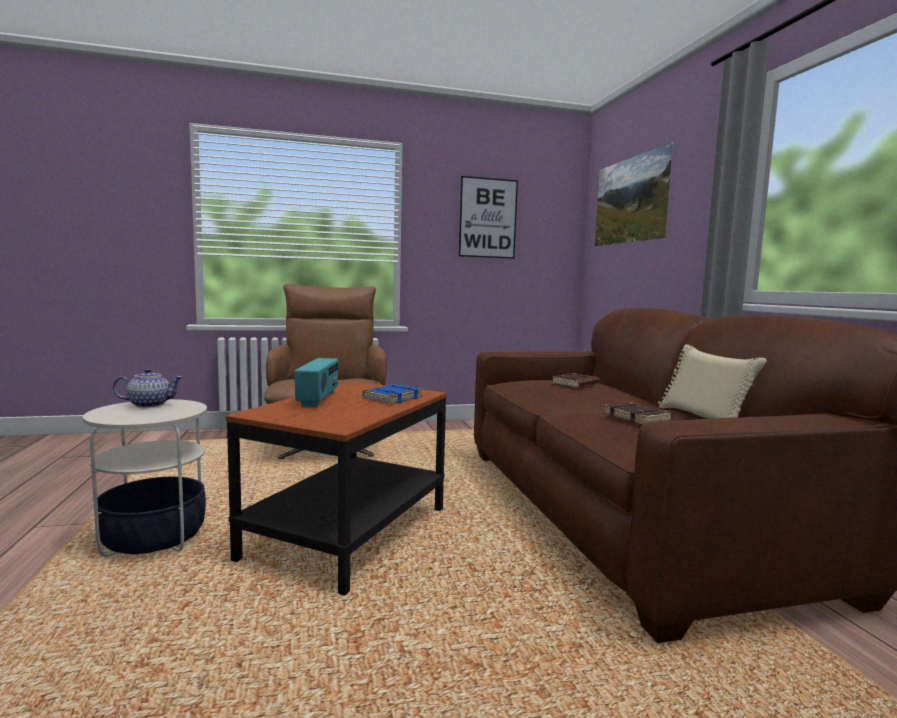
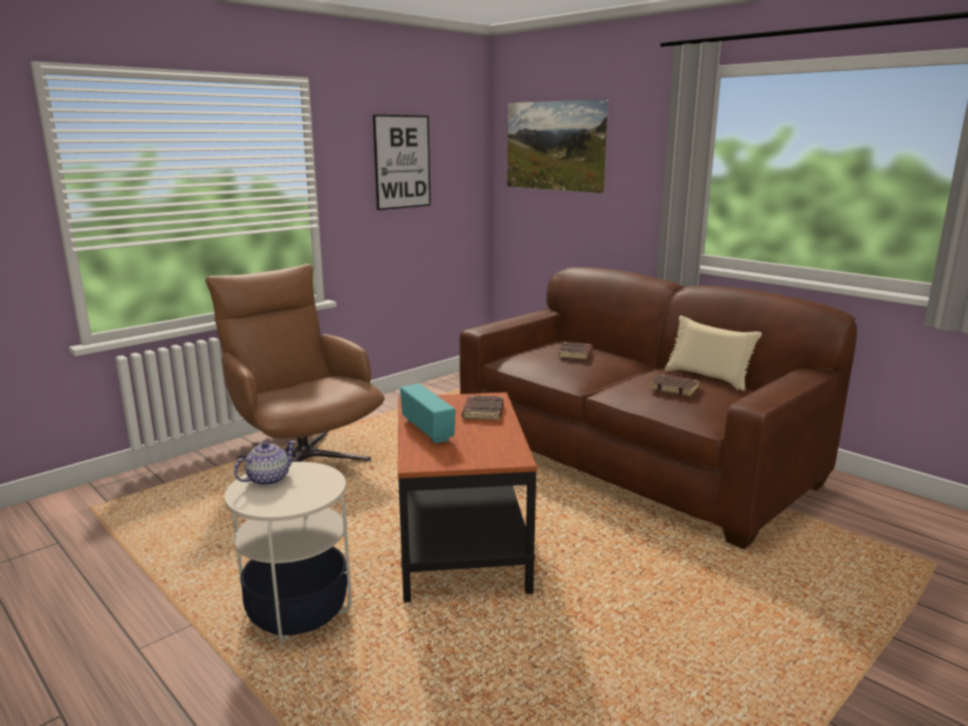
camera: 30 degrees left, 10 degrees up
(392, 398) = (482, 411): blue book -> brown book

